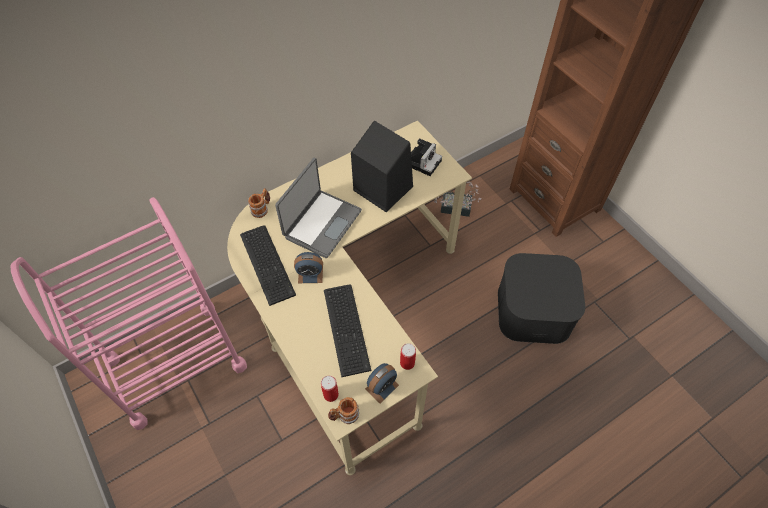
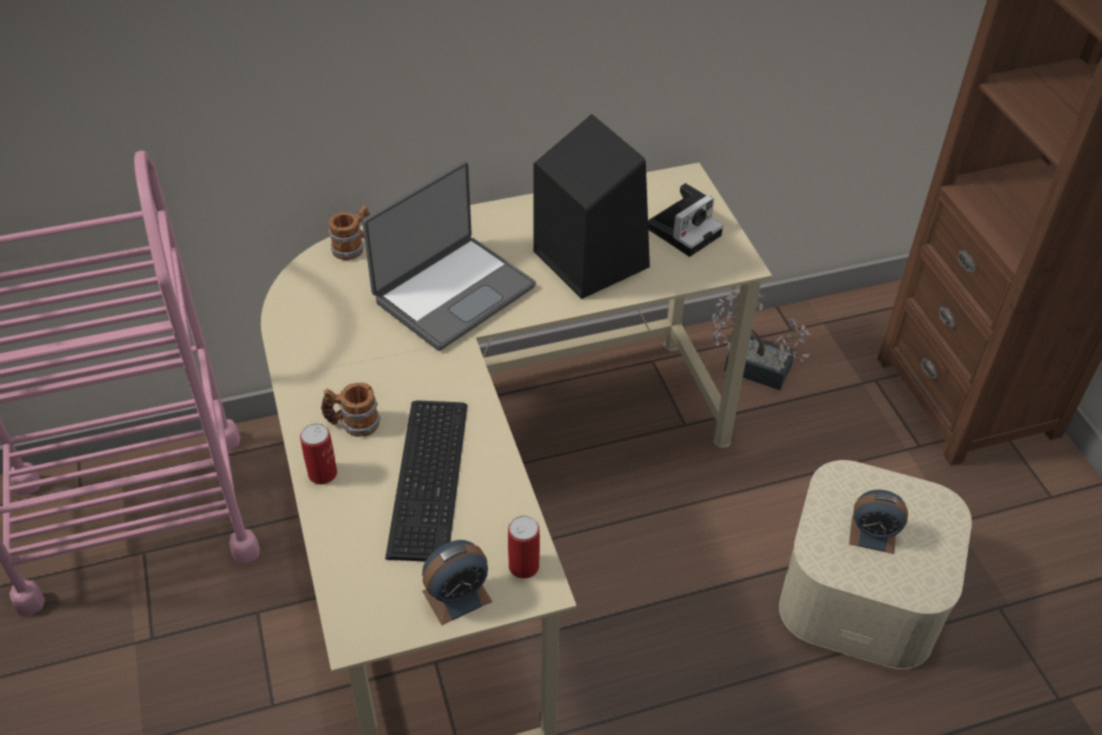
camera: 15 degrees right, 10 degrees down
(268, 262) = (329, 335): keyboard -> none
(310, 274) = (398, 371): alarm clock -> alarm clock (872, 535)
(331, 394) = (353, 585): can -> can (322, 473)
(344, 416) = (363, 629): mug -> mug (352, 424)
(534, 310) = (862, 591): black storage box -> beige storage box

